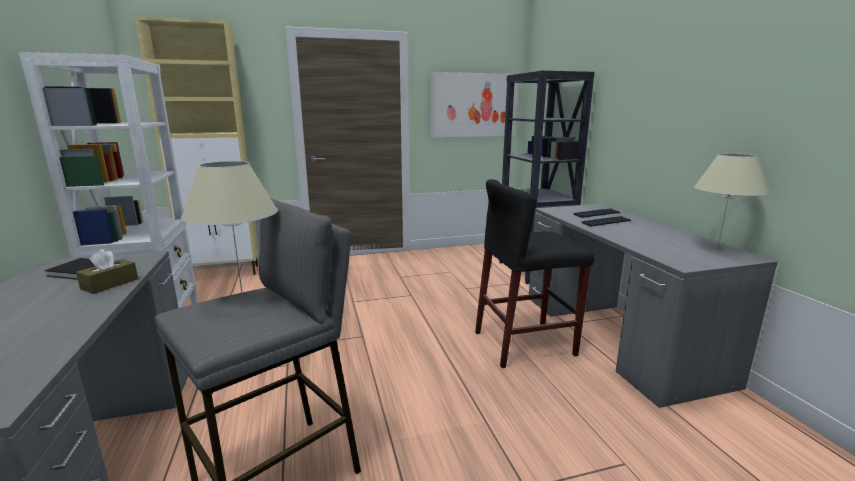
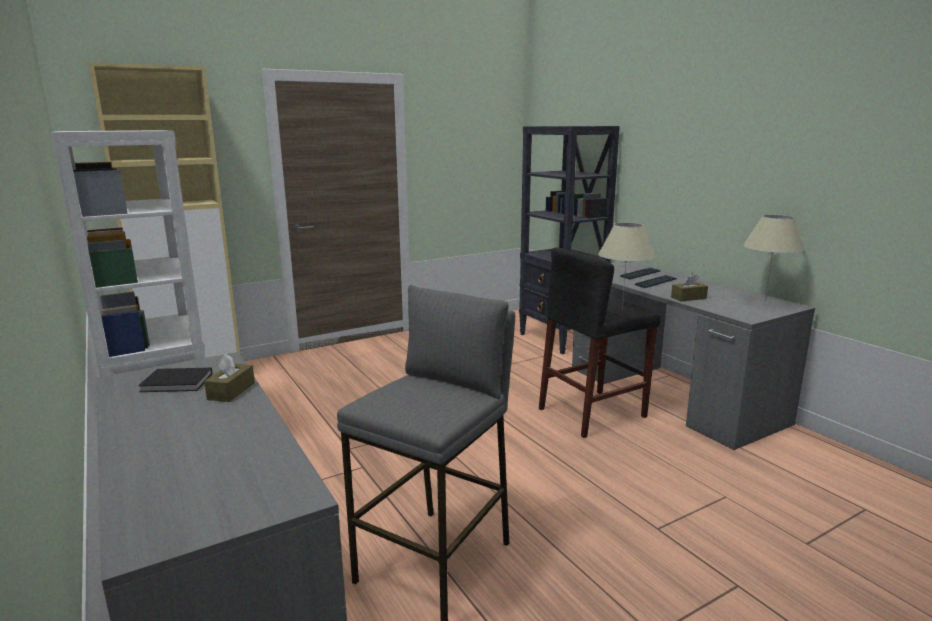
camera: 15 degrees left, 0 degrees up
(242, 297) = (407, 385): beige table lamp -> beige table lamp (622, 309)
(473, 105) = (475, 156): picture -> none
(629, 239) = (688, 298): none -> brown tissue box

